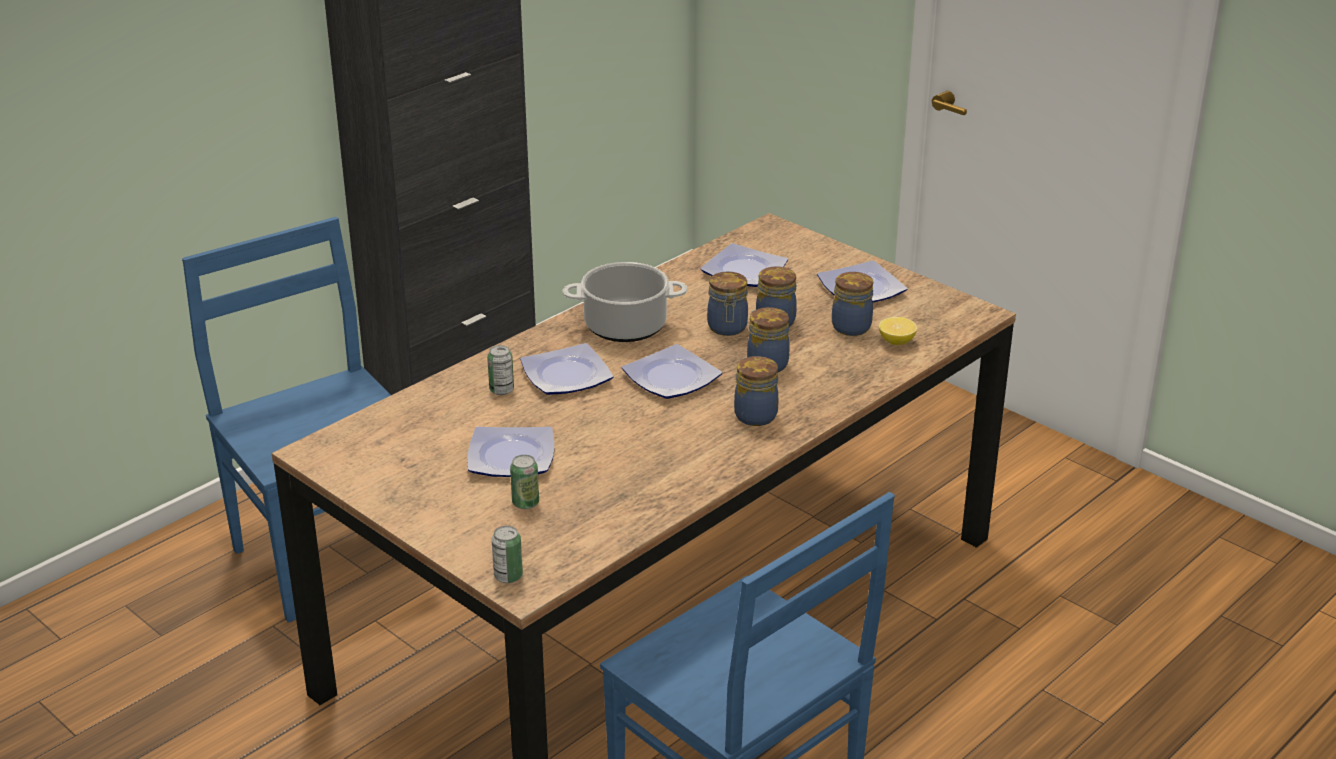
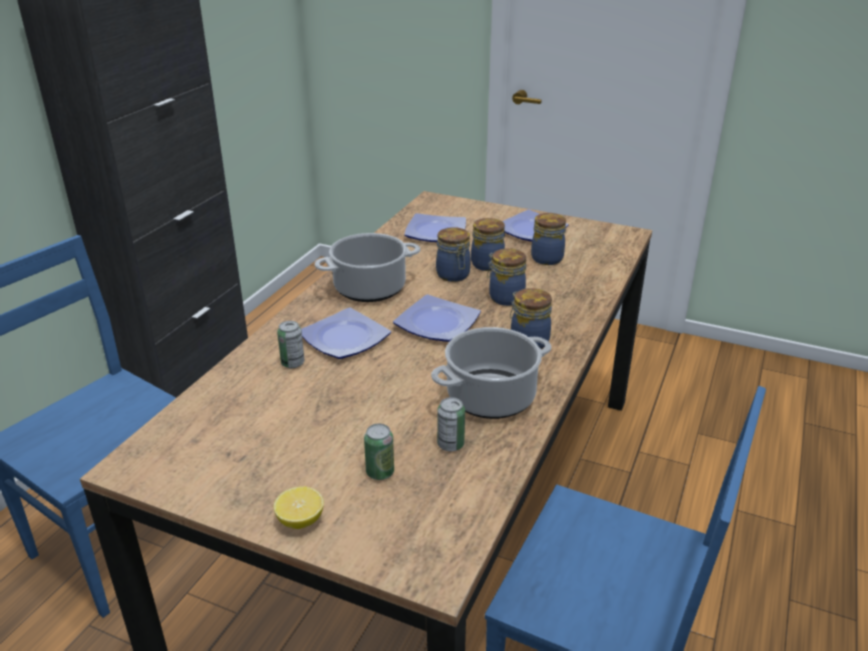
camera: 20 degrees left, 0 degrees up
(508, 576) = (411, 564): can -> can (450, 444)
(509, 458) = (337, 428): plate -> none
(675, 460) = (491, 396): none -> cooking pot
(896, 341) = (588, 263): lemon -> lemon (300, 520)

